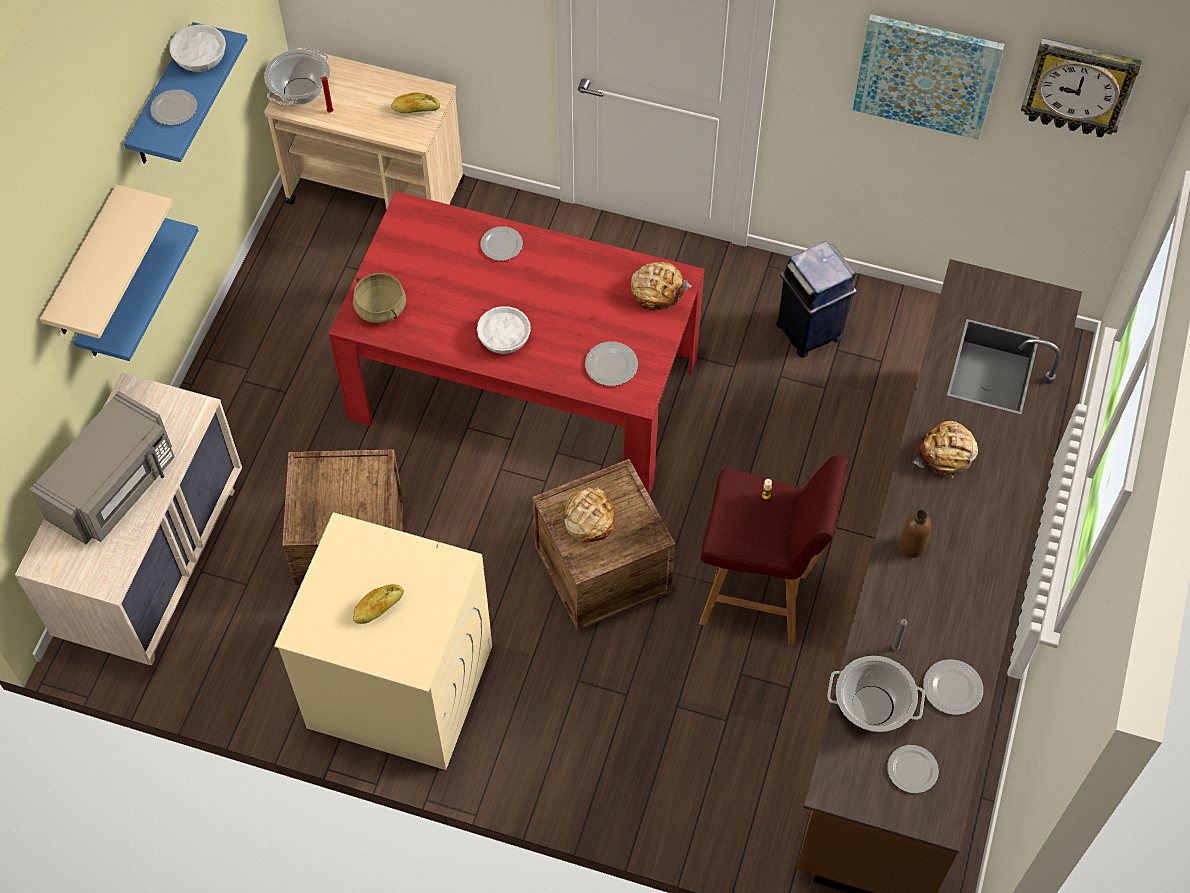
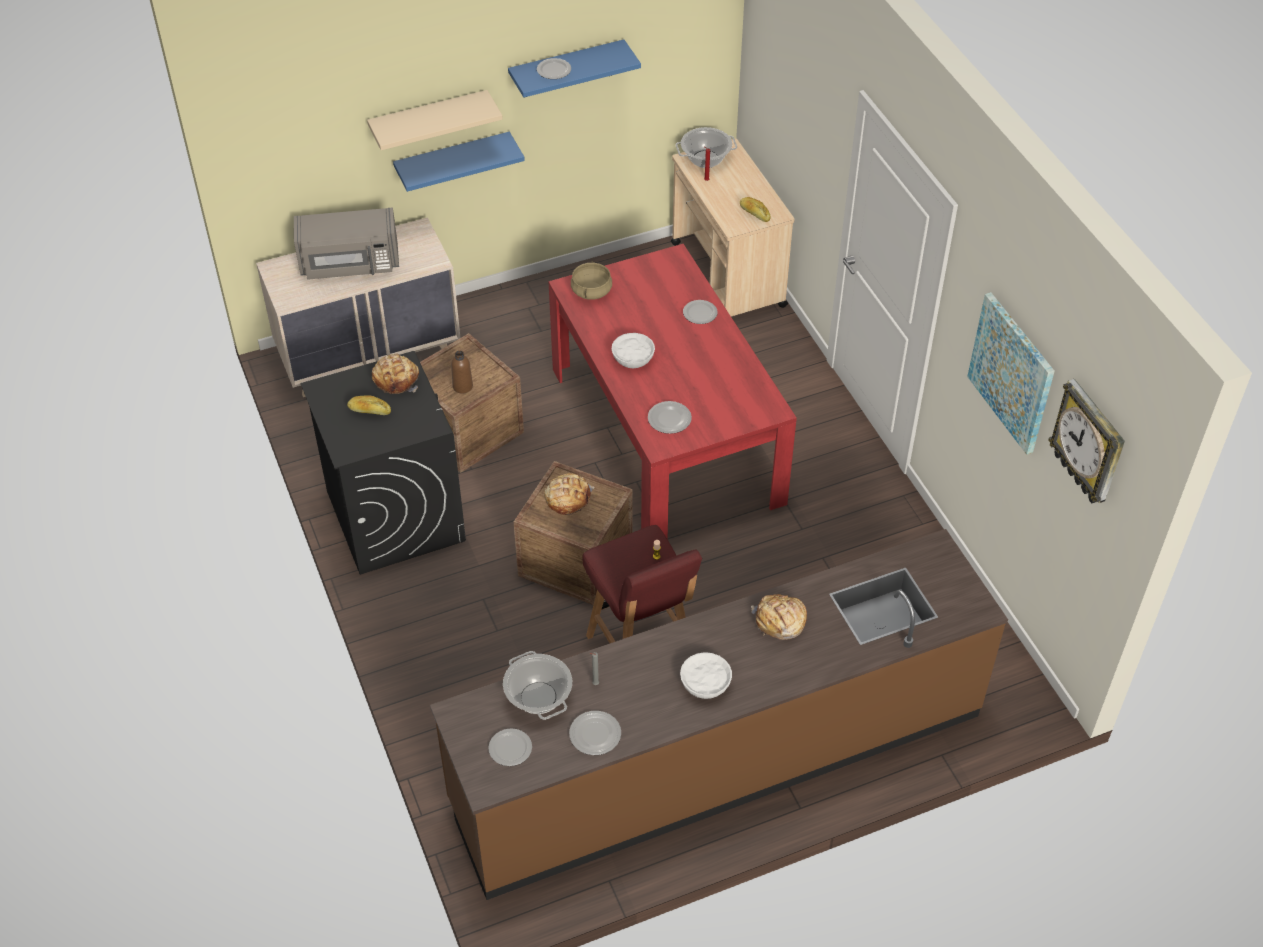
camera: 50 degrees right, 10 degrees down
(199, 57) = (602, 57): white bowl -> white bowl (705, 682)
(399, 686) = (394, 515): beige washing machine -> black washing machine
(657, 290) = (752, 405): bread -> bread (396, 379)
(809, 332) = (875, 551): blue trash can -> none
(911, 546) = (685, 646): brown bottle -> brown bottle (462, 386)

